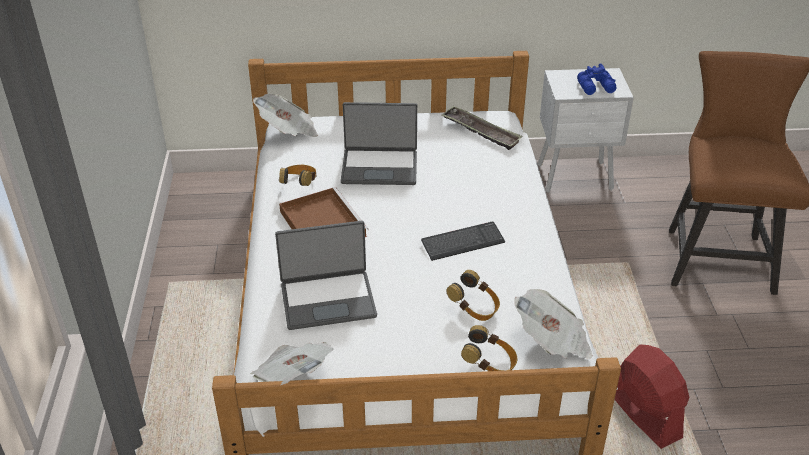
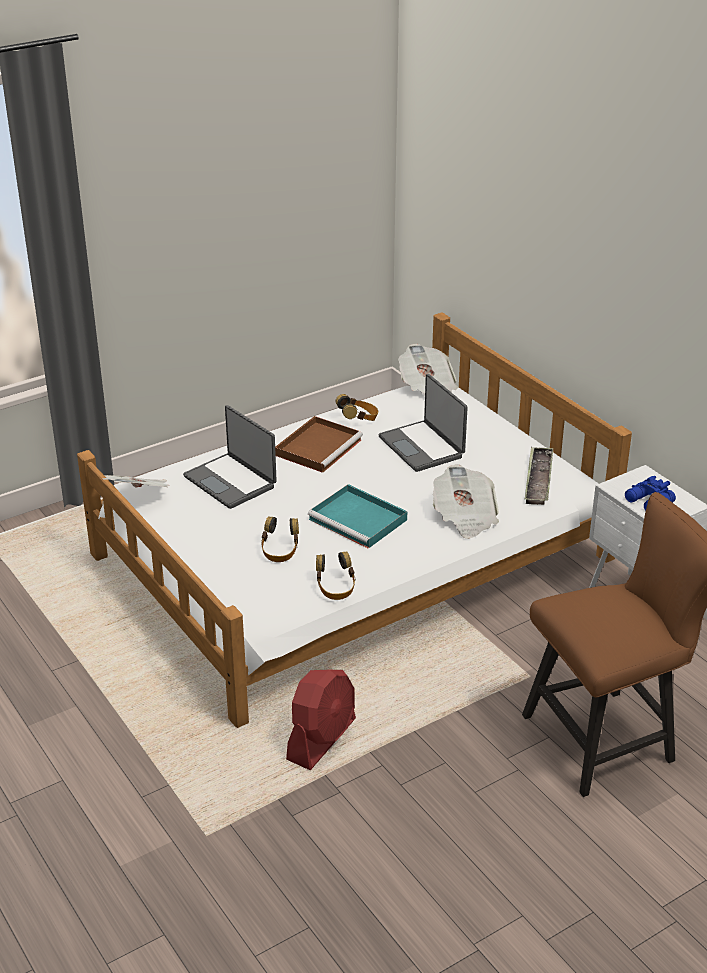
camera: 60 degrees right, 5 degrees down
(462, 242) = (359, 520): keyboard -> turquoise tray
(490, 364) = (221, 577): headphones -> headphones (335, 588)
(552, 341) = (276, 602): newspaper -> newspaper (465, 517)

